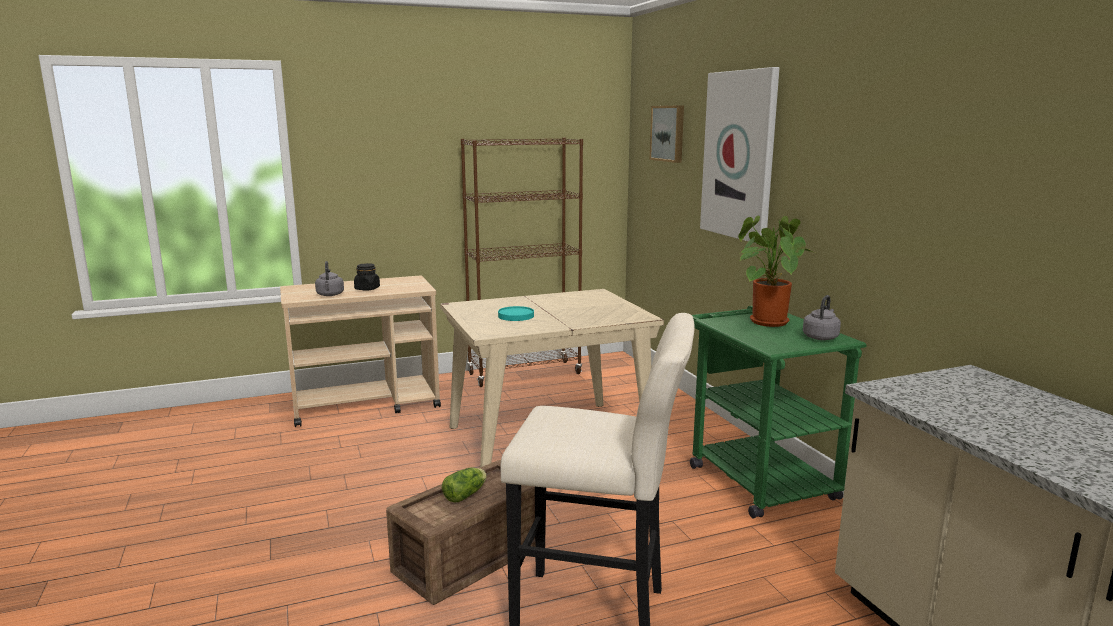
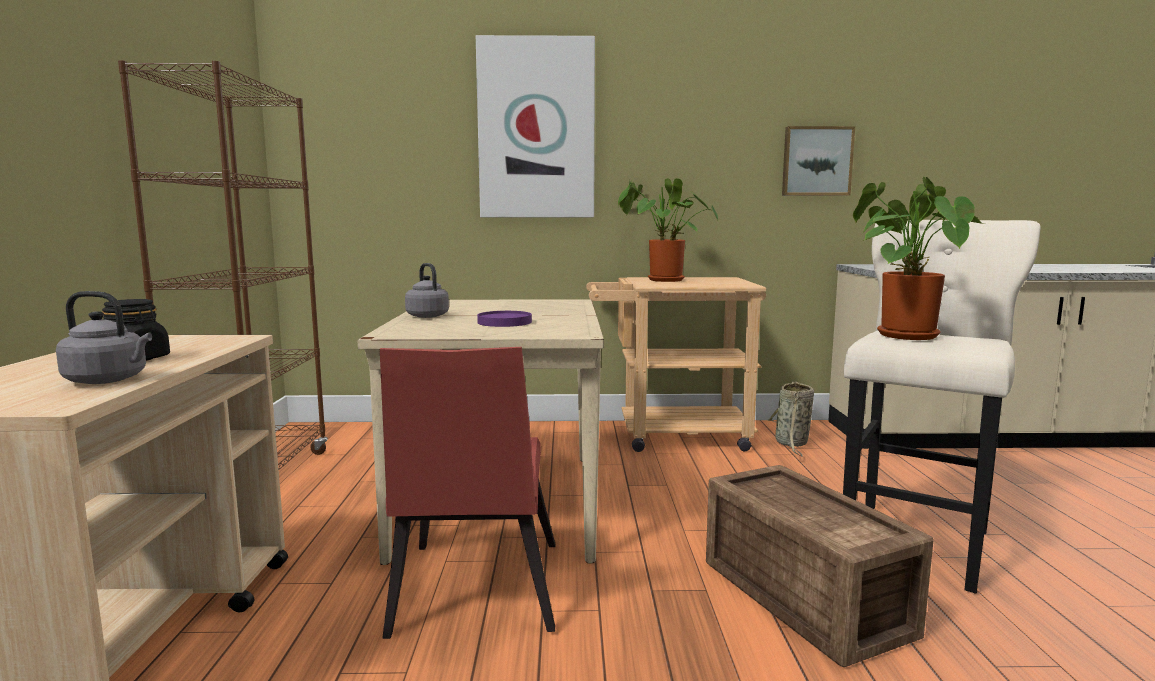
camera: 70 degrees left, 5 degrees down
(430, 456) = (474, 594): none -> red chair
(466, 494) = (803, 508): lettuce -> none
(516, 316) = (505, 322): turquoise plate -> purple plate
(579, 417) = (901, 335): none -> potted plant
(669, 133) = (380, 109): picture -> picture (816, 161)
(753, 476) = (670, 435): green cart -> beige cart
(808, 543) = (791, 444): none -> basket
(821, 337) = (719, 279): grey kettle -> grey kettle (426, 316)

